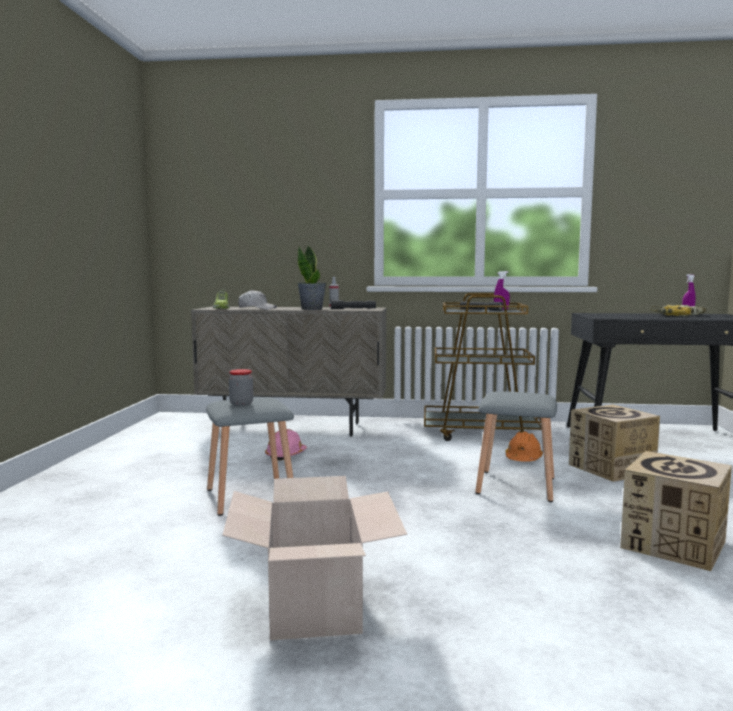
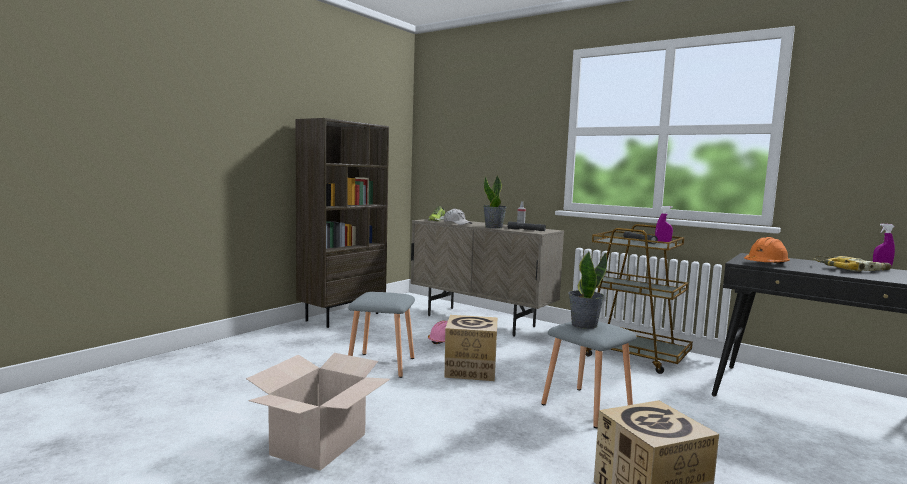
camera: 30 degrees right, 0 degrees up
(111, 453) = (342, 317): none -> brown bookcase
(241, 404) = (374, 296): jar -> none
(511, 396) = (583, 325): none -> potted plant
(523, 459) = (632, 386): orange hard hat -> orange hard hat (765, 264)
(611, 469) = (707, 416): cardboard box -> cardboard box (470, 370)

